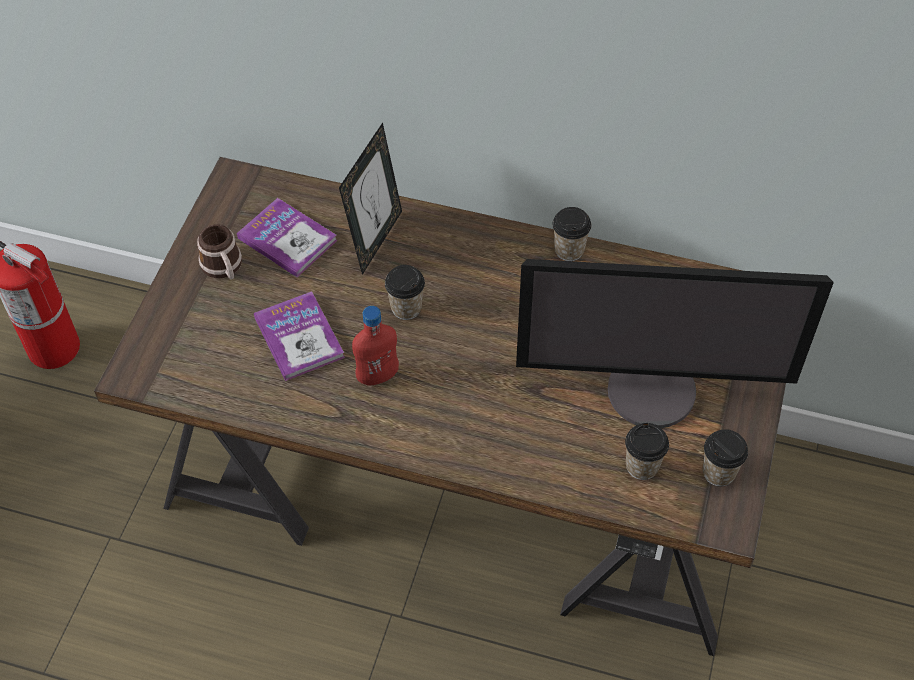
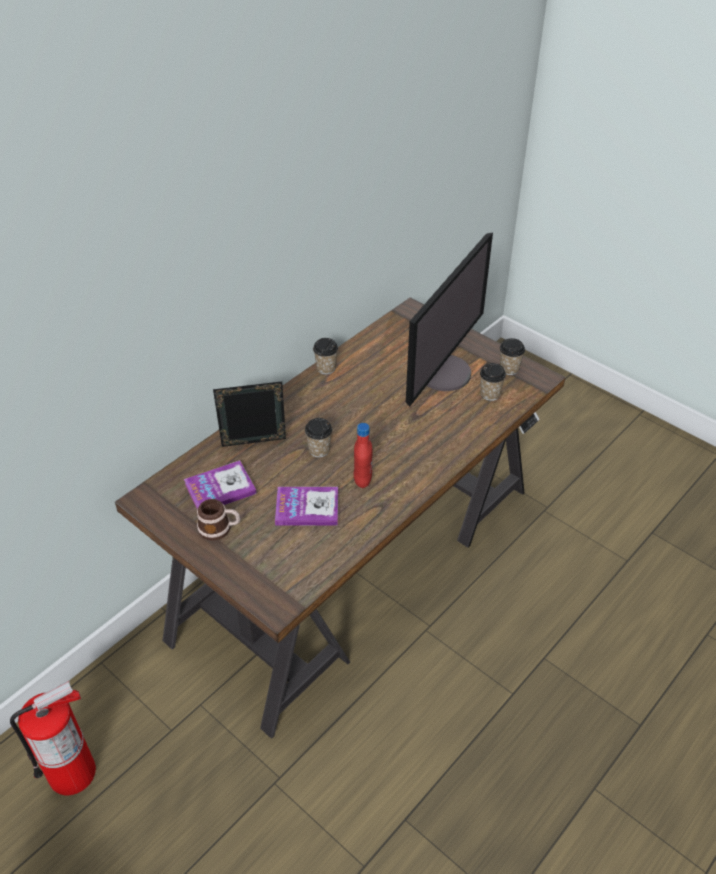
camera: 65 degrees left, 10 degrees down
(375, 240) = (254, 446): picture frame -> picture frame turned 60 degrees counterclockwise

